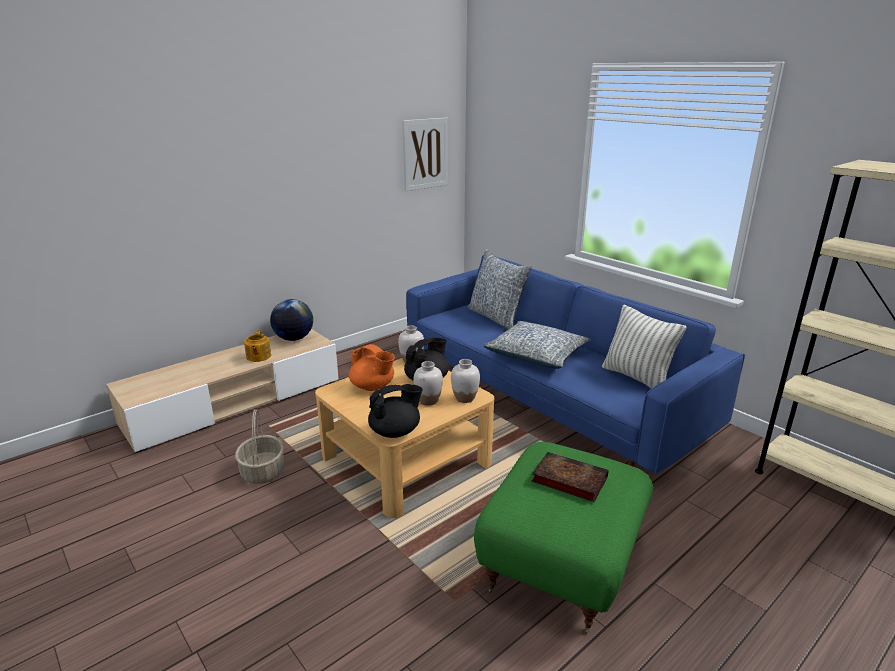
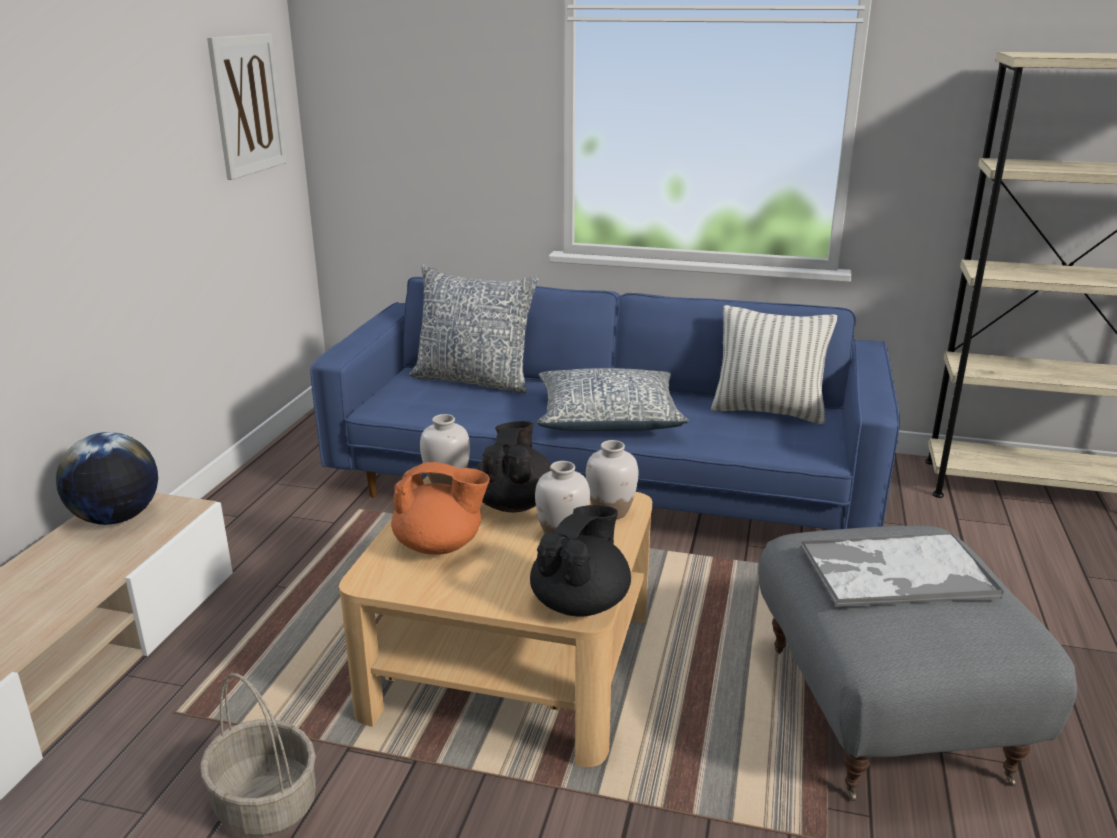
camera: 35 degrees left, 0 degrees up
(258, 357) = (77, 576): teapot -> none
(562, 565) = (888, 711): green ottoman -> grey ottoman
(567, 479) = (895, 572): book -> tray

